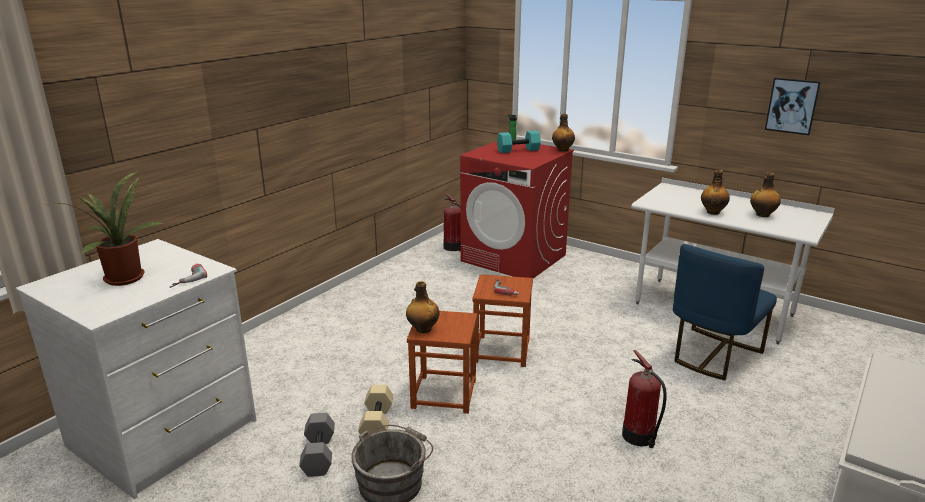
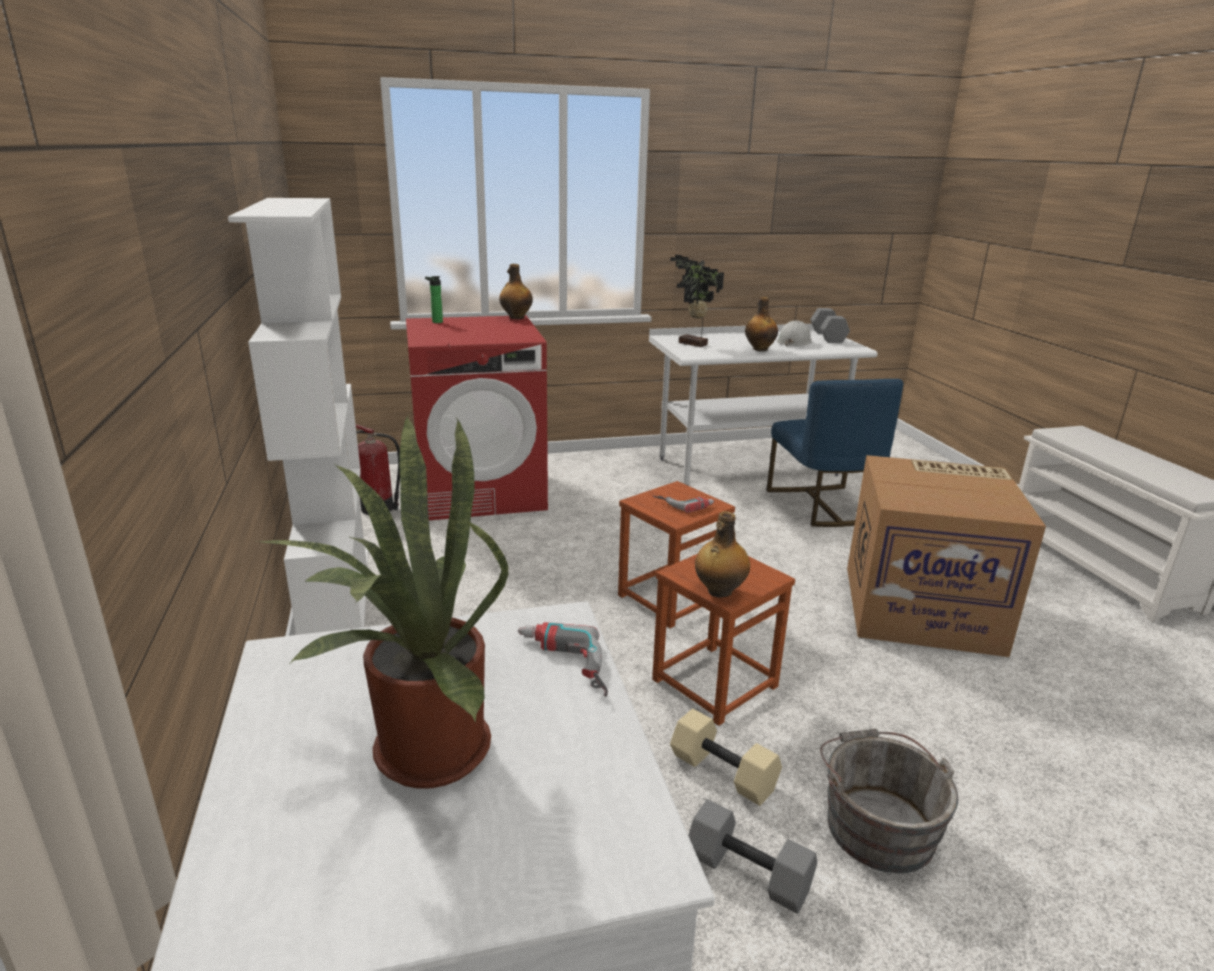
camera: 50 degrees left, 0 degrees up
(376, 276) = (336, 590): none -> white bookcase
(518, 150) = (467, 327): turquoise dumbbell -> none
(639, 437) = (922, 607): fire extinguisher -> cardboard box
(672, 196) = (692, 344): none -> potted plant
(762, 215) = (794, 342): bottle -> white hard hat
(792, 105) = (766, 220): picture -> none
(809, 219) = (826, 336): none -> grey dumbbell

